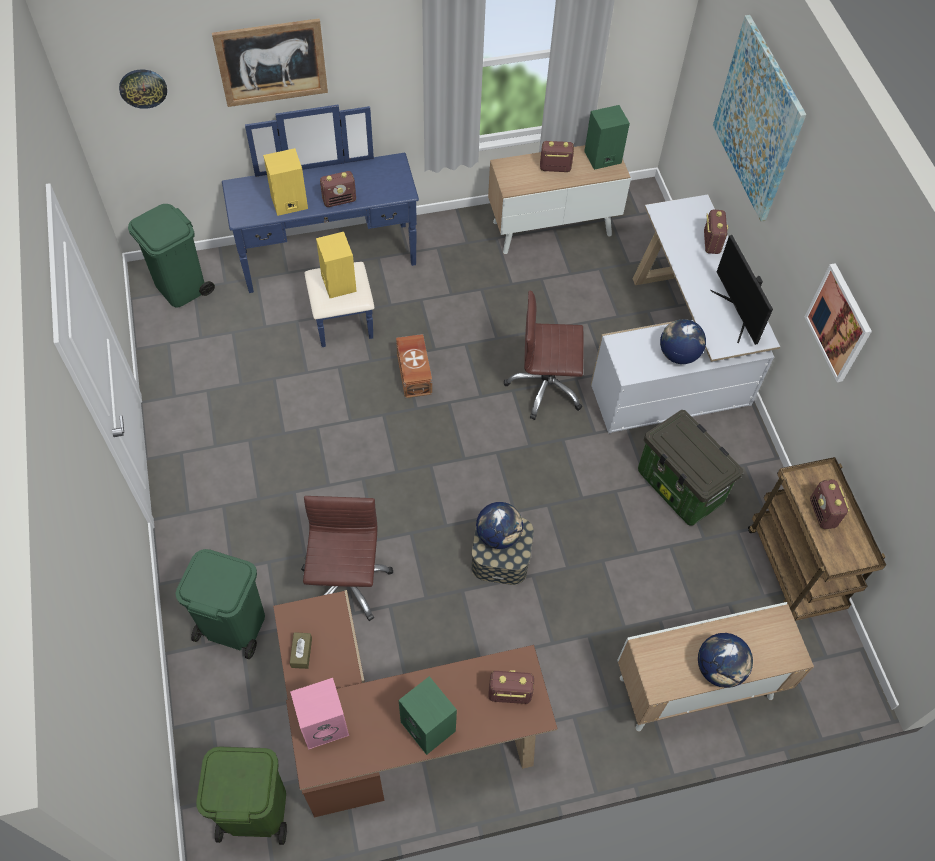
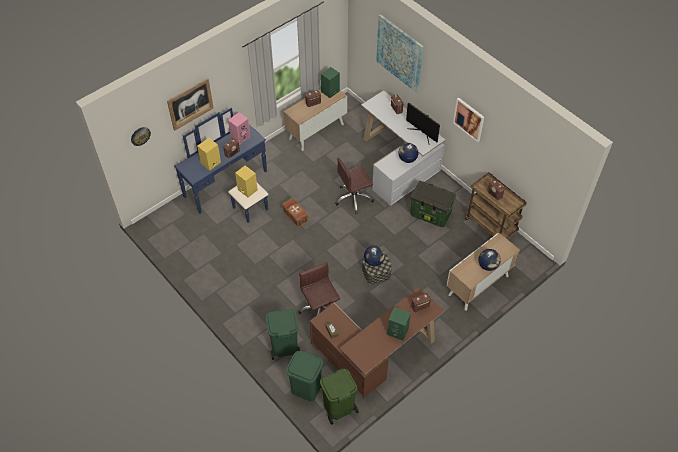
camera: 25 degrees left, 5 degrees down
(181, 287) = (166, 224): green trash can -> green trash can (306, 388)
(324, 723) = (359, 348): pink speaker -> pink speaker (240, 136)

